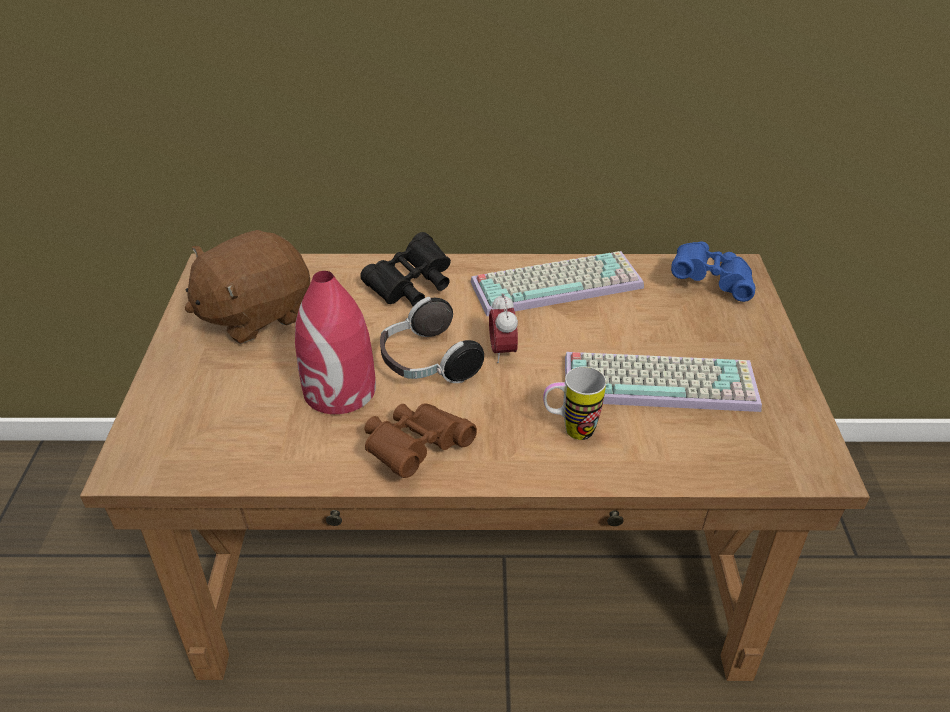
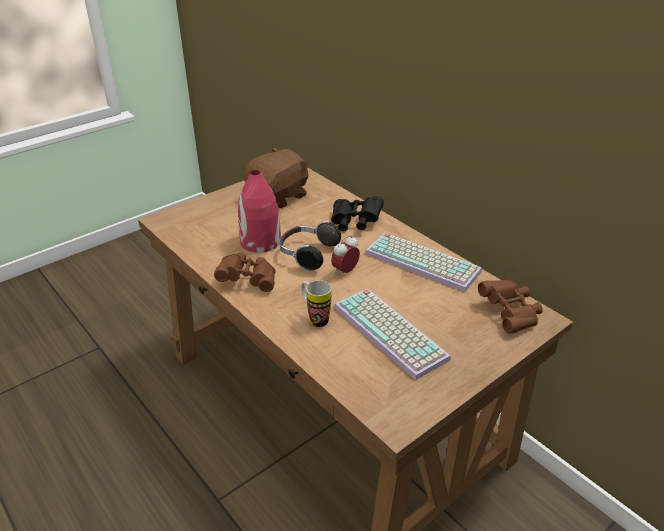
camera: 50 degrees right, 5 degrees down
(255, 314) = (279, 196): brown plush toy -> brown plush toy turned 120 degrees clockwise
(711, 282) = (510, 313): blue binoculars -> brown binoculars

